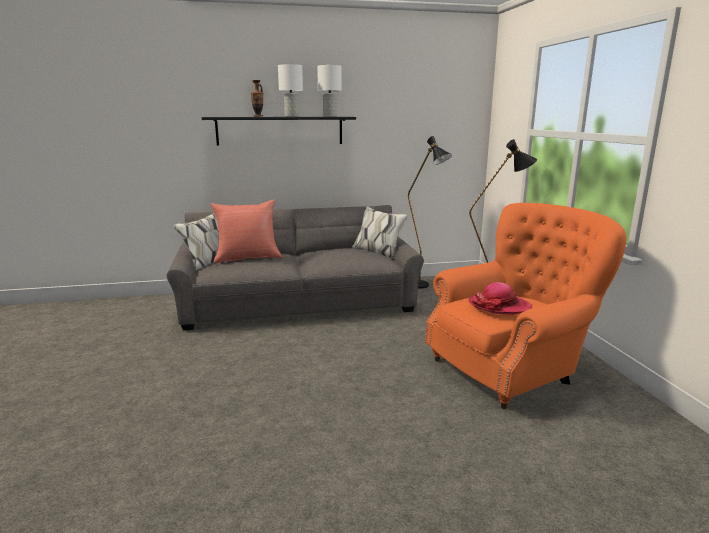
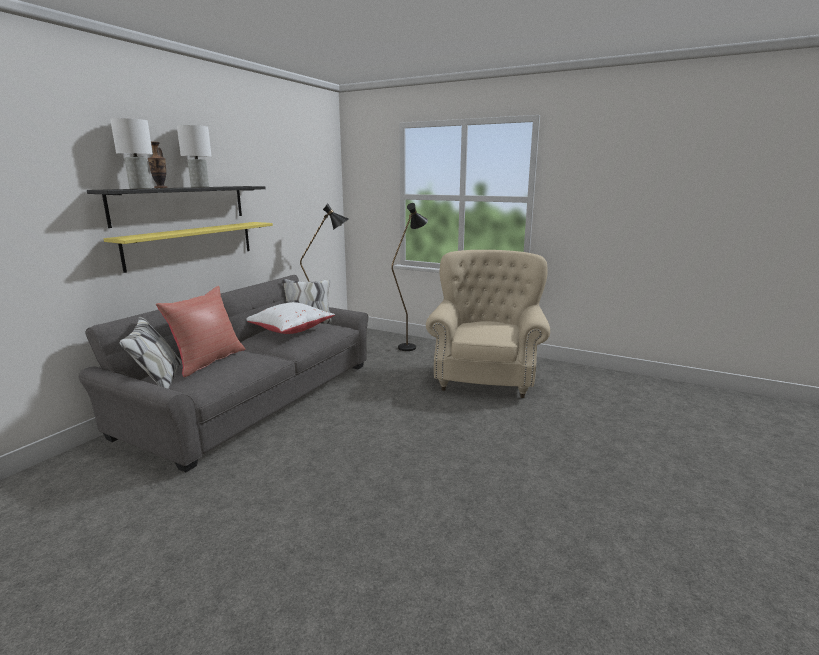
camera: 50 degrees left, 0 degrees up
(286, 164) = (192, 244): none -> yellow shelf
(330, 116) = (237, 186): white table lamp -> white table lamp (140, 188)
(340, 253) = (290, 330): none -> white pillow
(499, 306) = (489, 329): hat -> none
(510, 368) = (485, 376): orange armchair -> beige armchair

